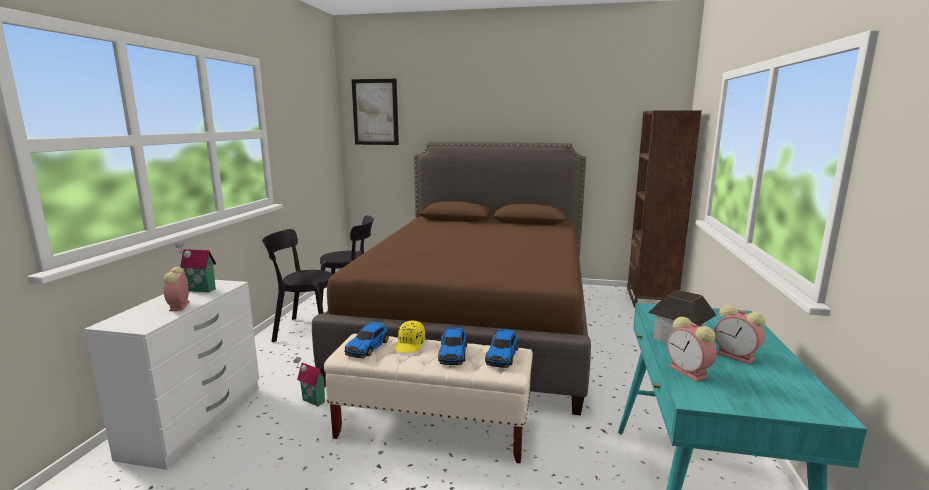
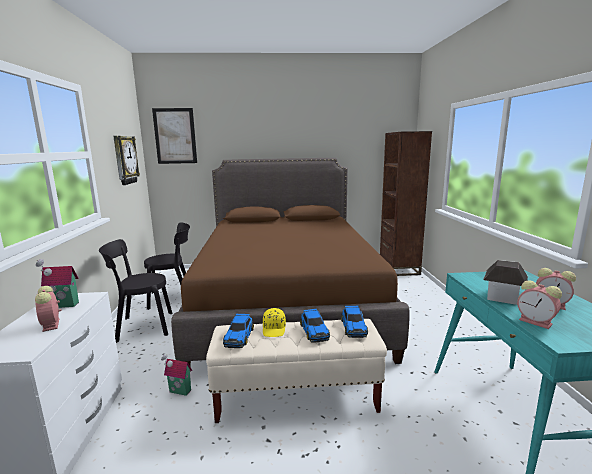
camera: 15 degrees left, 0 degrees up
(312, 140) = (125, 160): none -> wall clock

